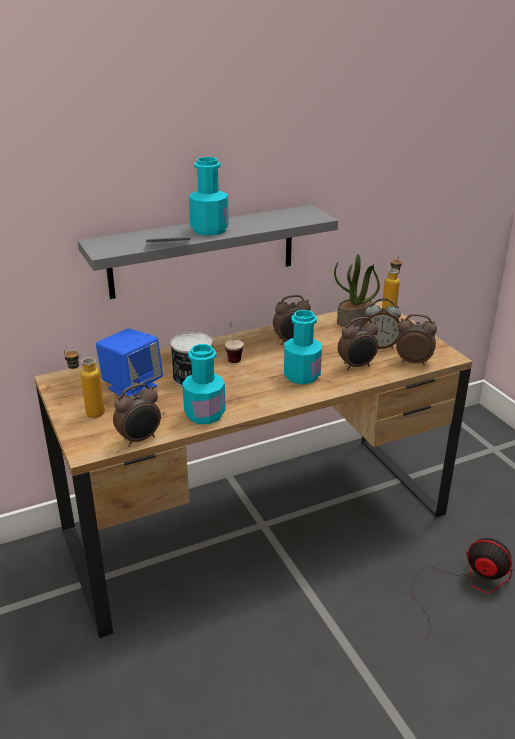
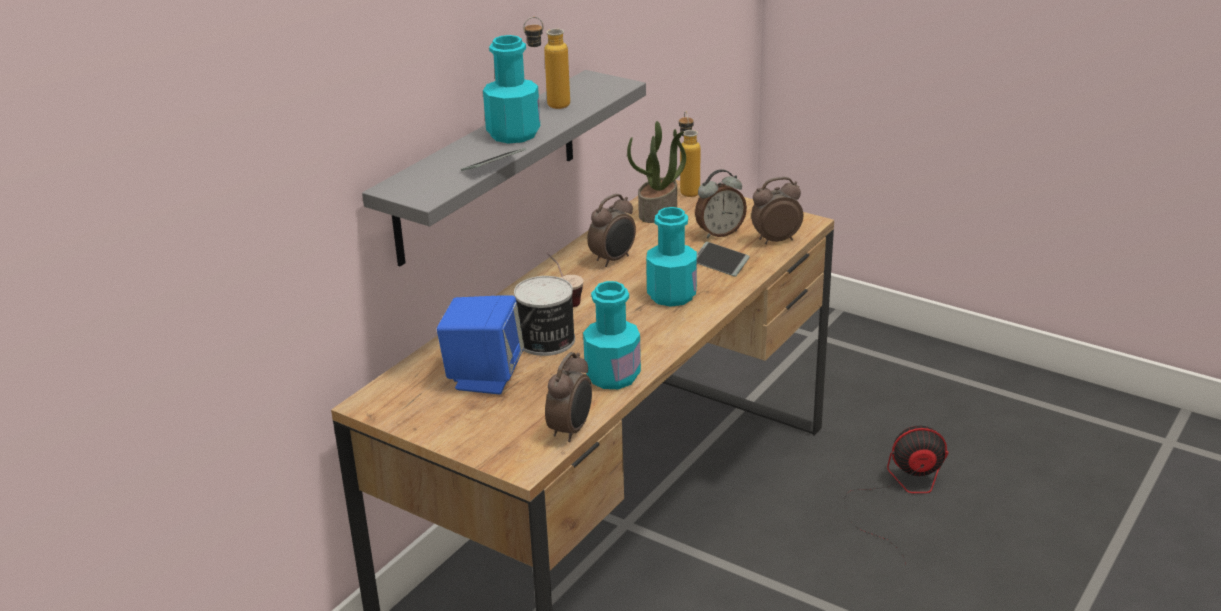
camera: 30 degrees left, 0 degrees up
(88, 412) = (466, 424): bottle -> bottle (549, 106)
(357, 366) = (720, 264): alarm clock -> phone

